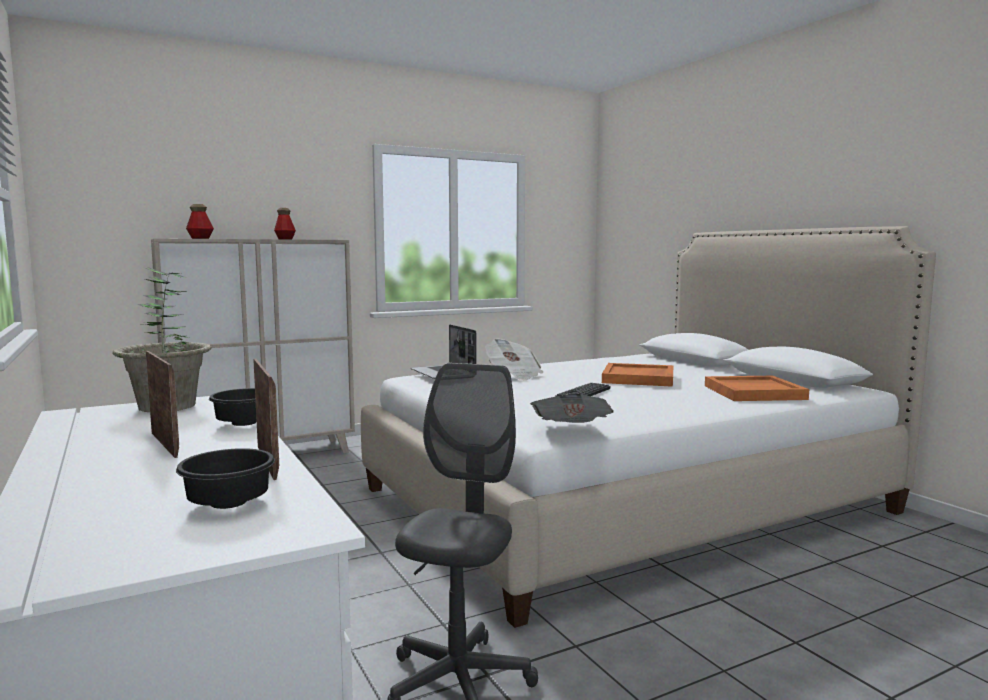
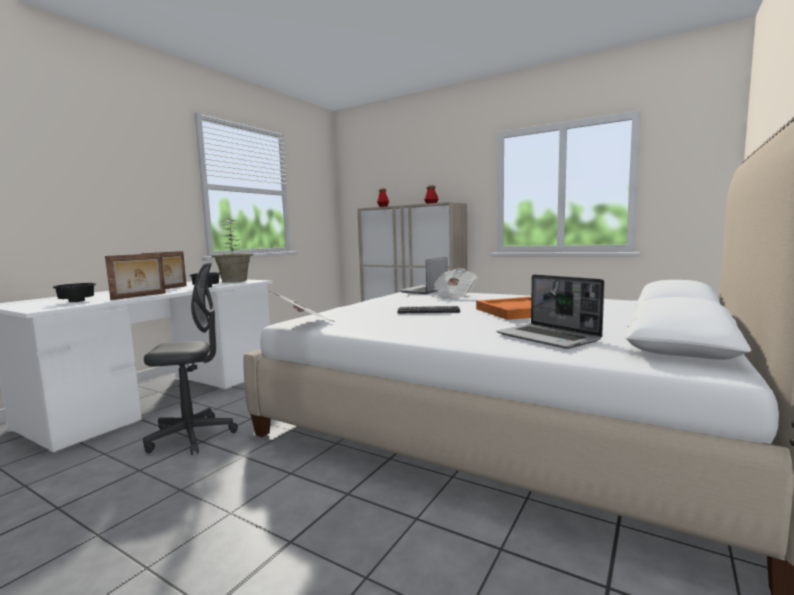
camera: 60 degrees right, 0 degrees up
(754, 392) = (549, 338): orange tray -> laptop

